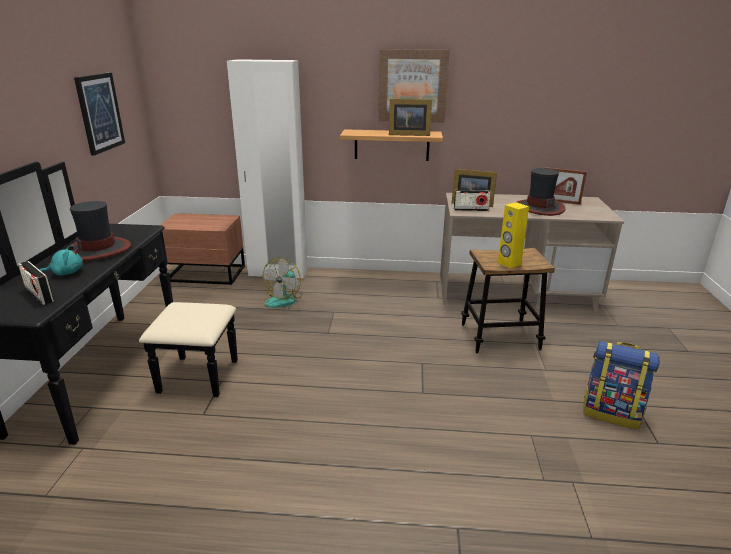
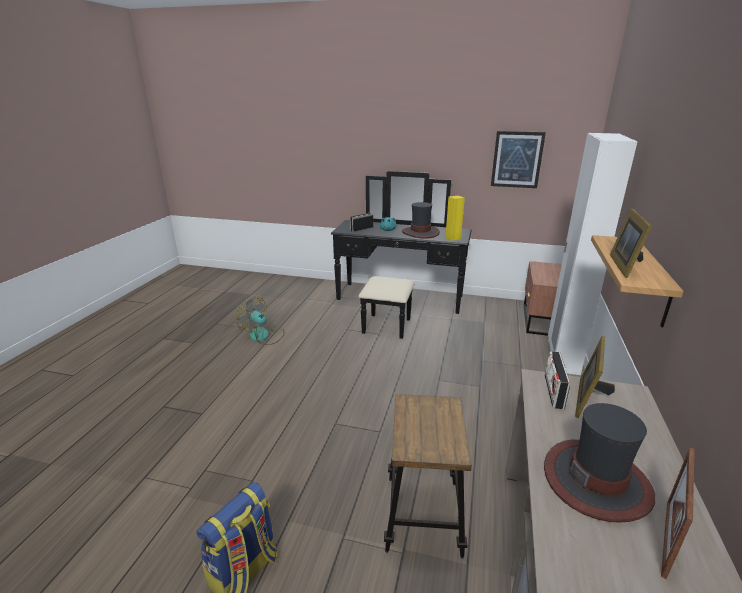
camera: 100 degrees right, 0 degrees up
(284, 299) = (502, 359): fan -> fan (263, 336)
(412, 86) = (687, 204): picture -> none
(509, 263) = (413, 420): yellow speaker -> yellow speaker (452, 238)

